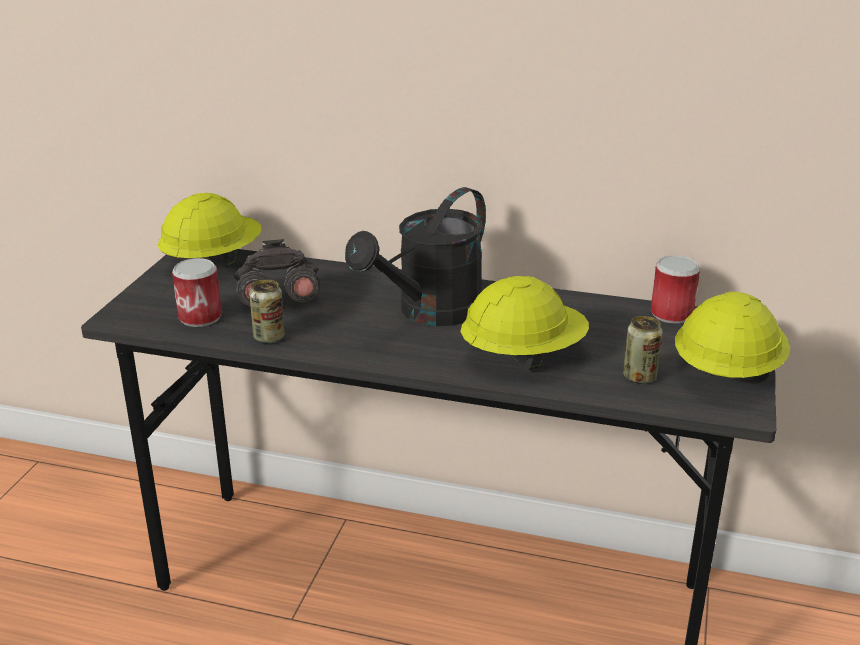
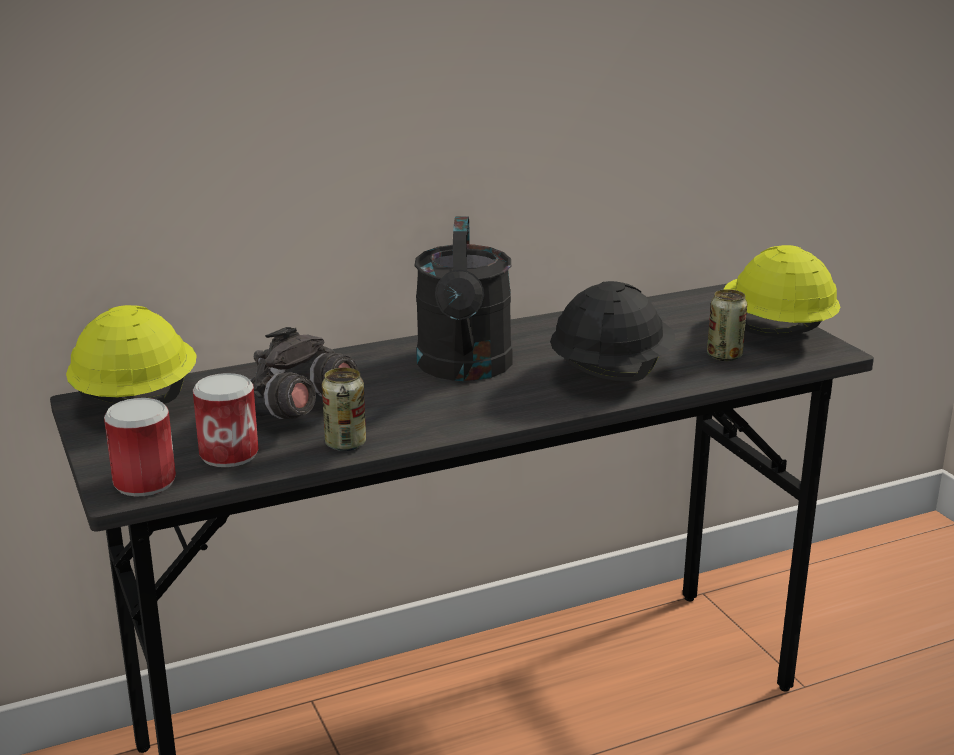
camera: 40 degrees left, 5 degrees down
(523, 356) = (610, 373): yellow hard hat -> black hard hat
(671, 314) = (663, 304): can -> can (144, 482)

